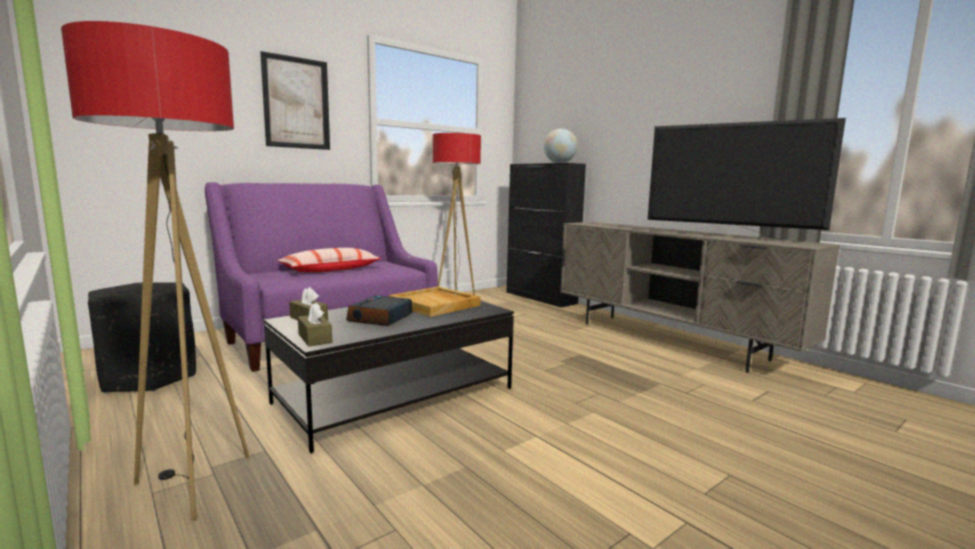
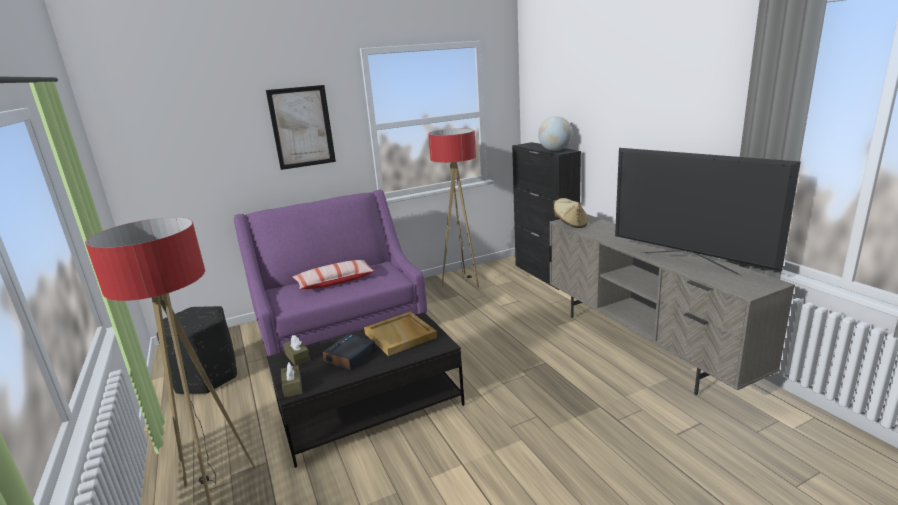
camera: 15 degrees right, 10 degrees up
(587, 224) = (570, 224): none -> beige hat

